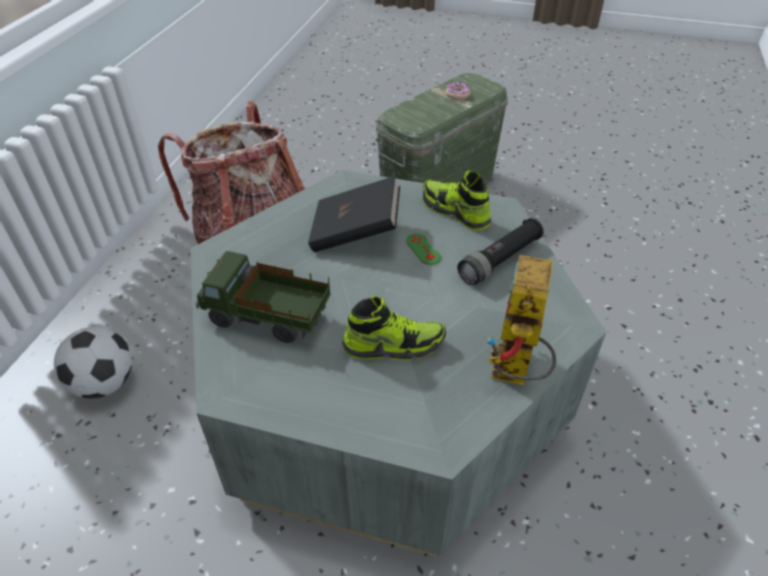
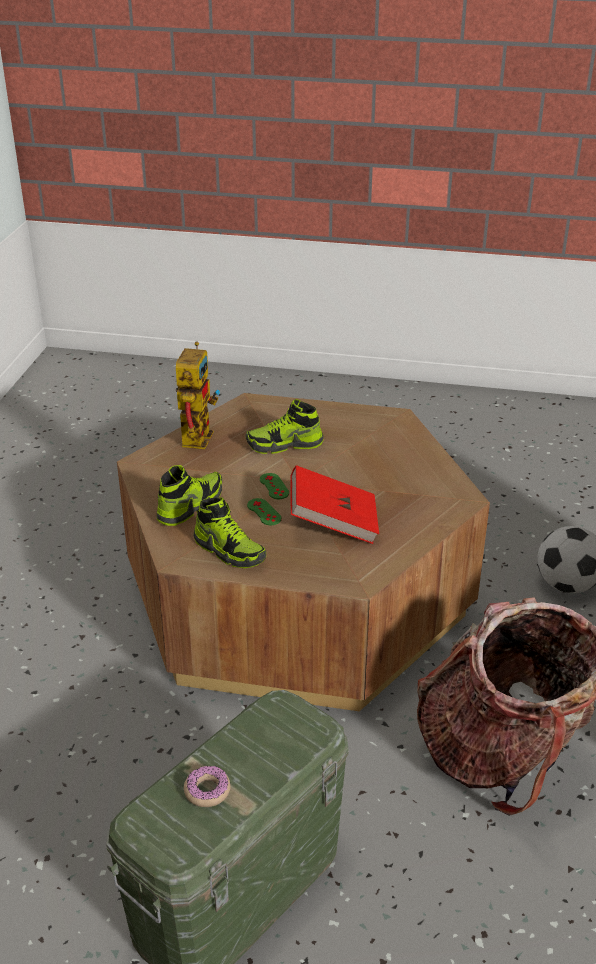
camera: 175 degrees right, 10 degrees down
(267, 318) = (388, 455): toy truck -> none
(355, 233) = (333, 523): black book -> red book
(384, 390) = (297, 595): grey coffee table -> brown coffee table
(411, 280) = (274, 486): none -> green game controller
(500, 260) = (190, 506): black flashlight -> shoe

